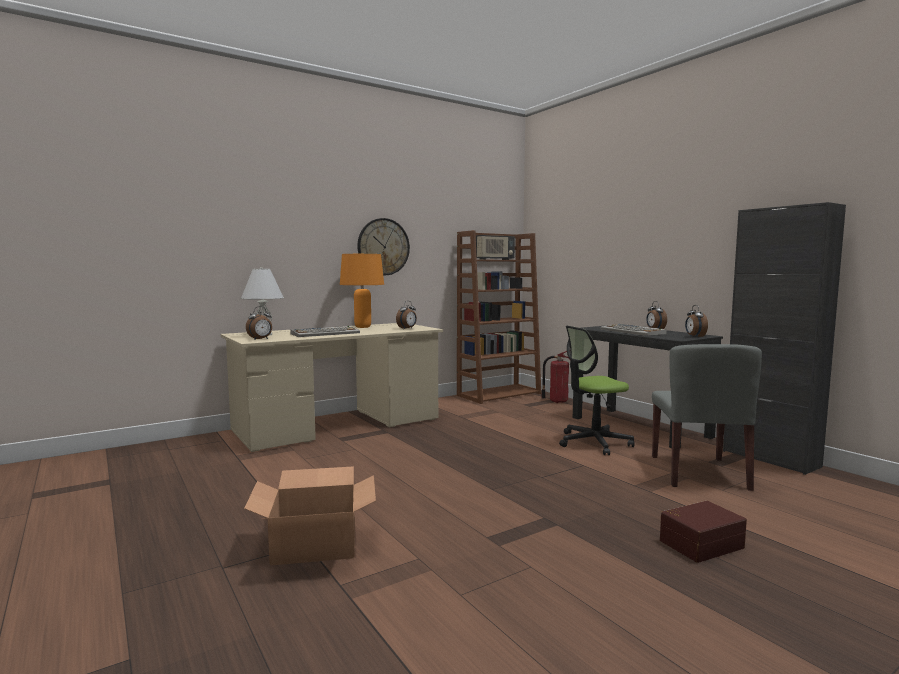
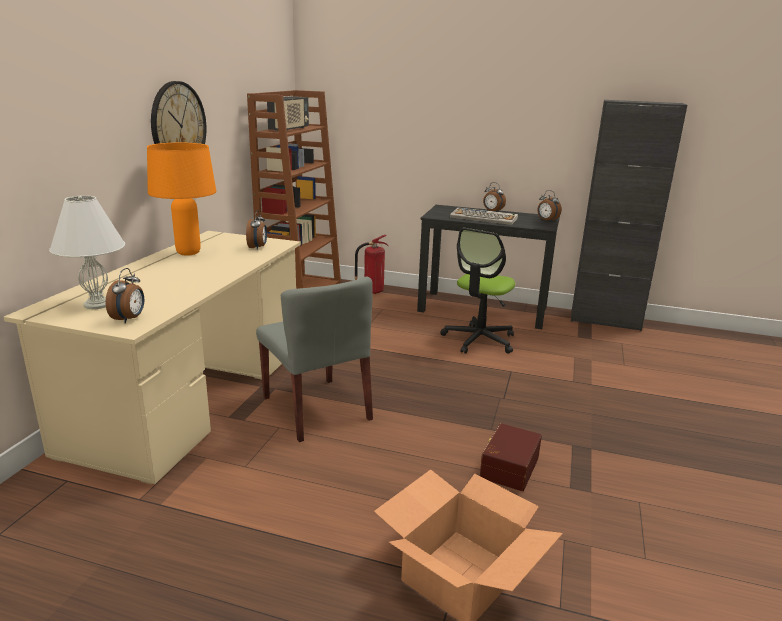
camera: 40 degrees left, 15 degrees up
(325, 333) = (183, 281): keyboard -> none
(698, 472) = (588, 351): grey chair -> grey chair (317, 408)
(699, 543) = (683, 425): brown storage box -> brown storage box (507, 467)

